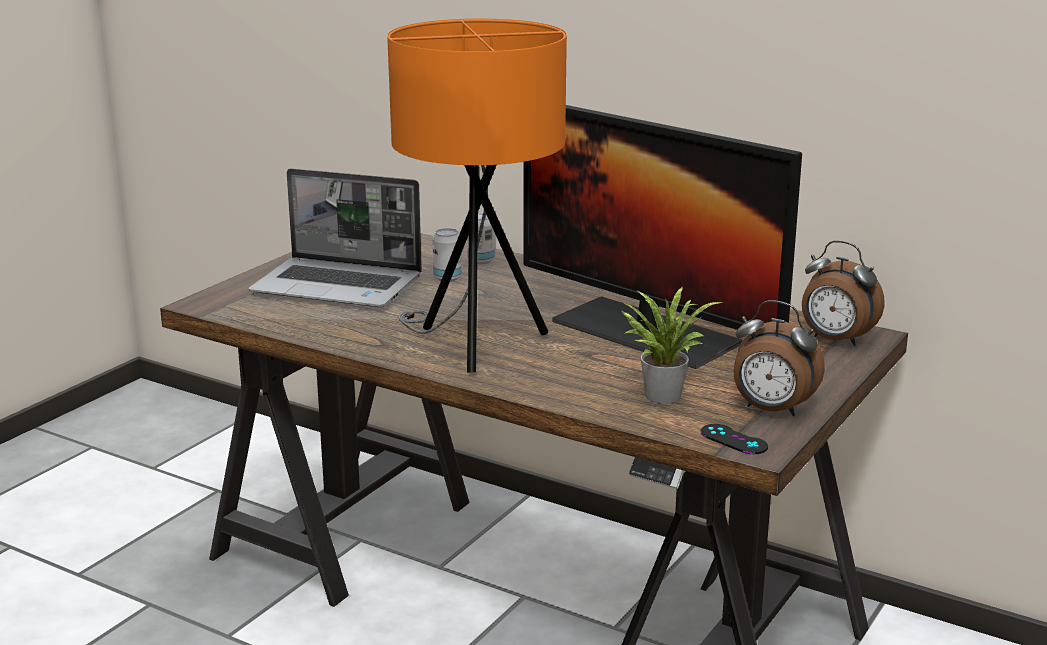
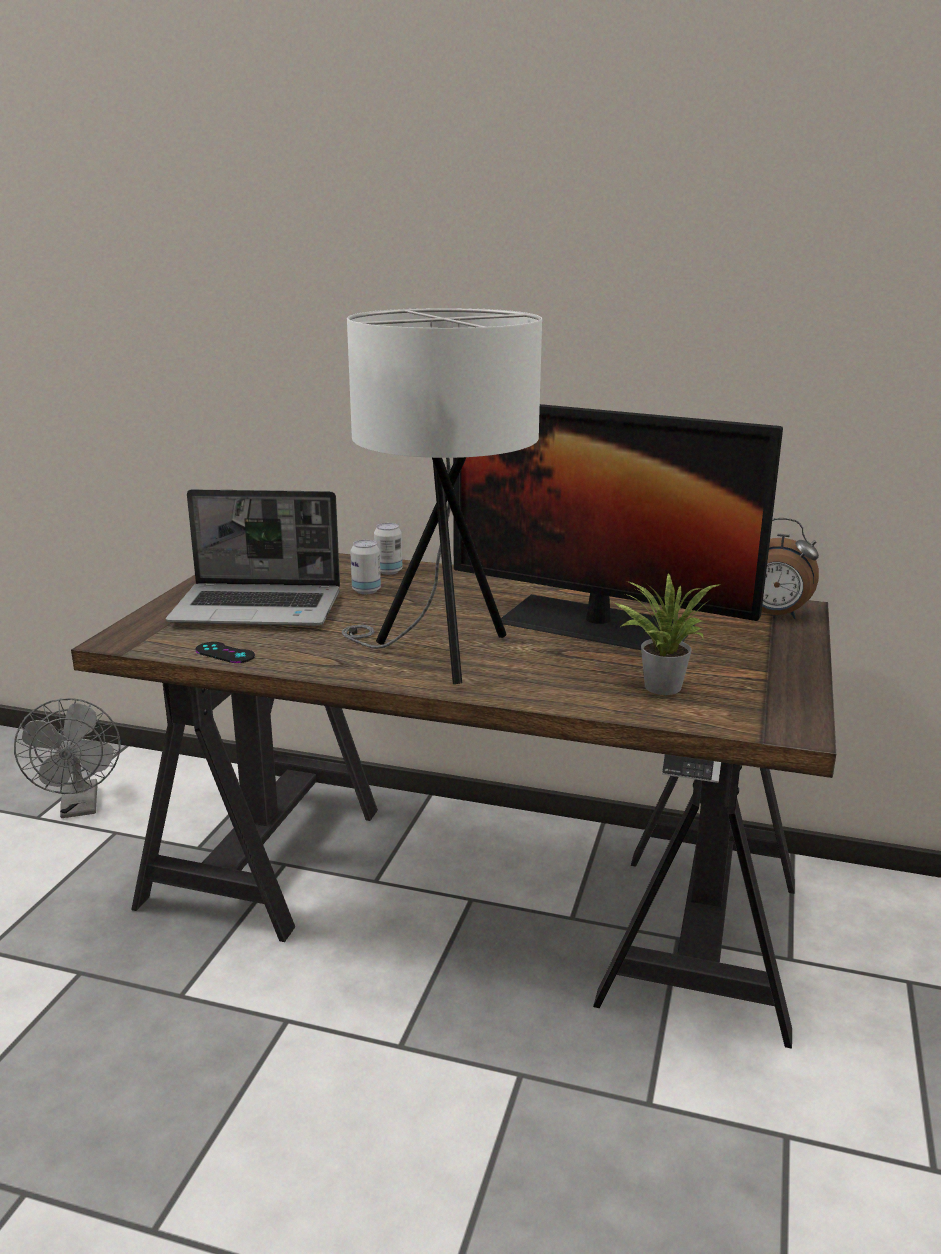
camera: 15 degrees left, 0 degrees up
(193, 464) = (80, 807): none -> grey fan
(475, 345) = (439, 654): orange table lamp -> white table lamp
(733, 440) = (766, 724): black game controller -> black game controller (225, 653)
(771, 410) = (775, 689): alarm clock -> none

